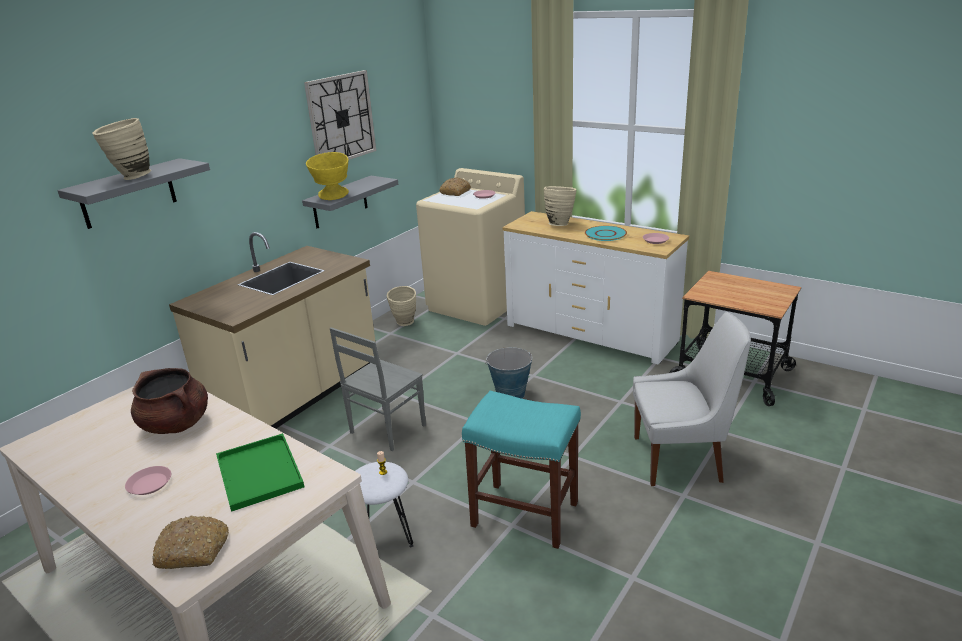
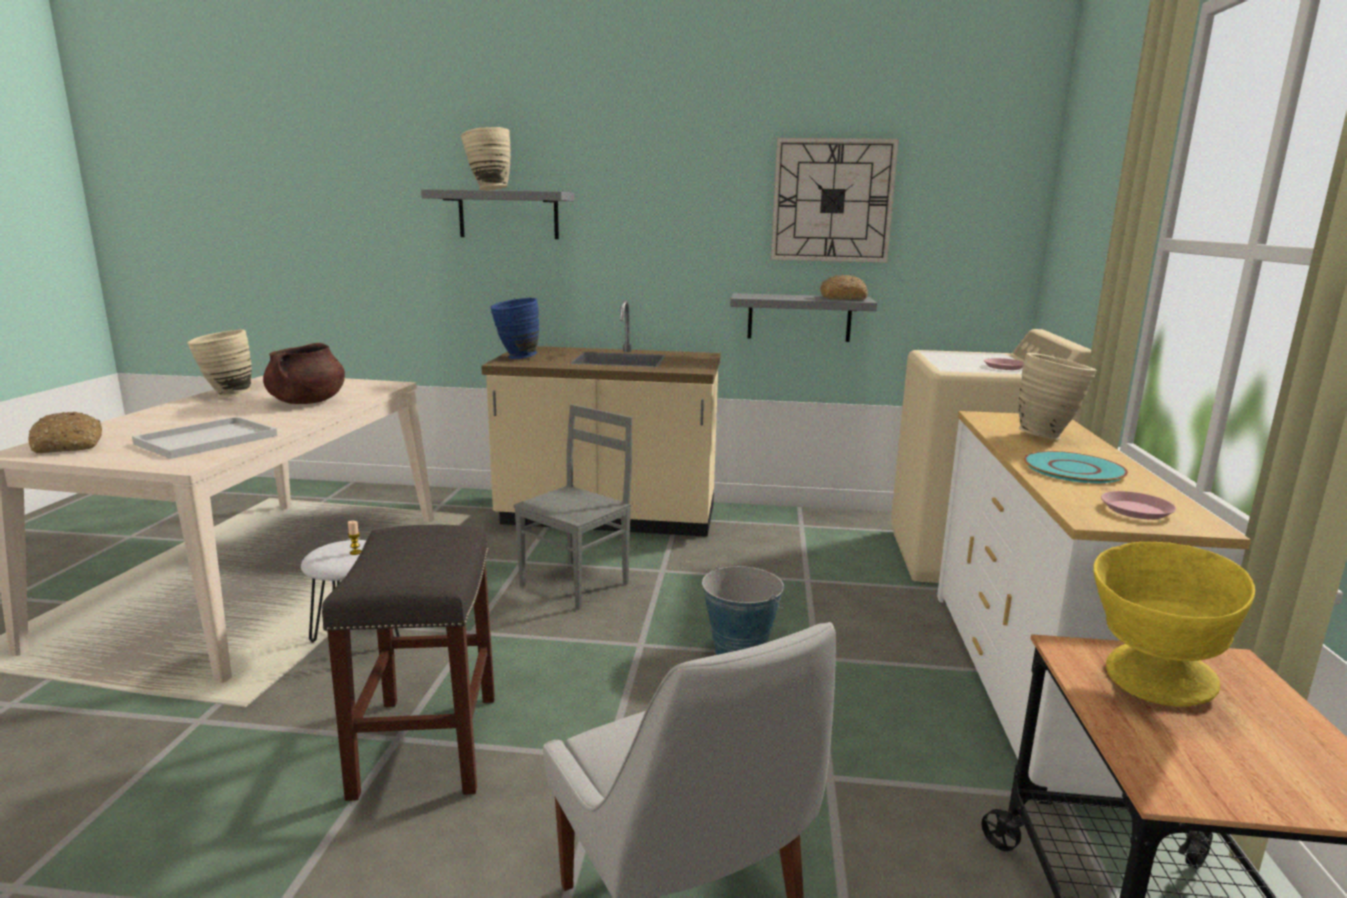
camera: 60 degrees right, 10 degrees down
(150, 484) = (196, 414): pink plate -> none
(223, 310) = (516, 358): none -> blue vase
(261, 473) = (205, 440): green tray -> white tray
(332, 197) = (758, 296): yellow bowl -> yellow bowl (1147, 686)
(386, 429) = (576, 584): grey chair -> grey chair turned 120 degrees clockwise
(405, 324) = (836, 527): beige vase -> beige vase (225, 396)
(455, 192) = (985, 356): bread -> bread (843, 298)
(526, 514) = (428, 746): turquoise stool -> grey stool

